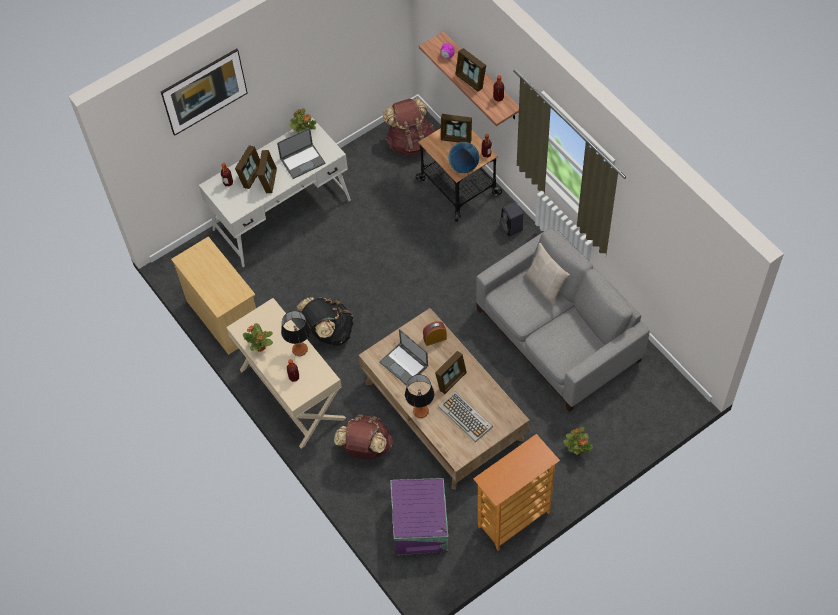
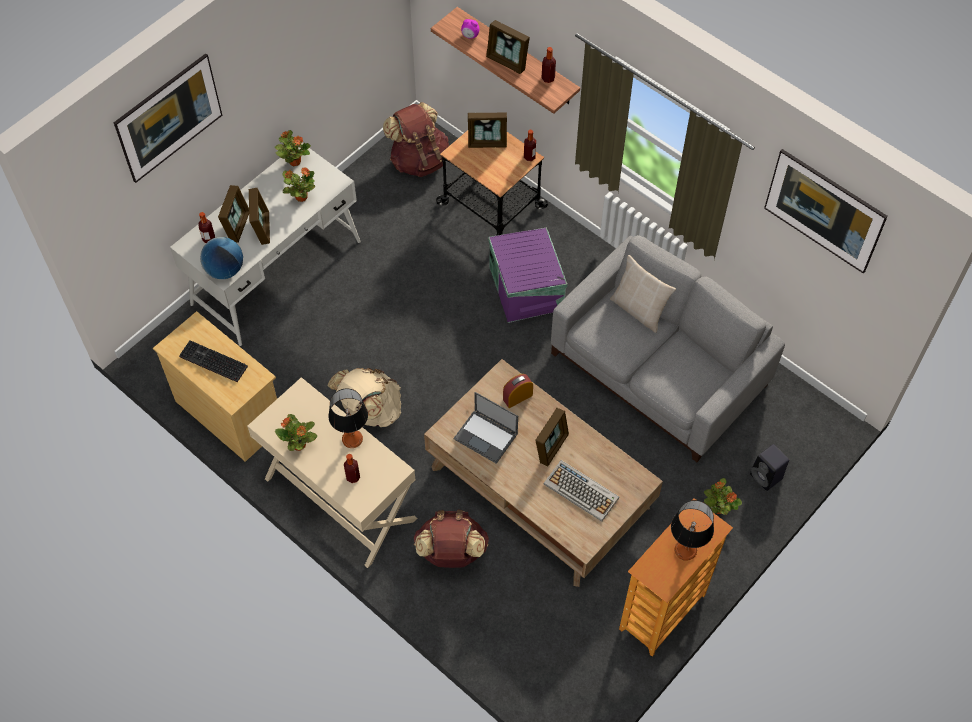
camera: 15 degrees left, 0 degrees up
(211, 276) = (211, 362): none -> keyboard
(303, 161) = (301, 197): laptop -> potted plant
(328, 331) = (369, 411): black backpack -> beige backpack
(421, 411) = (522, 493): table lamp -> table lamp (686, 550)
(421, 524) = (546, 639): purple storage box -> purple storage box (527, 287)
(463, 166) = (504, 176): globe -> globe (225, 270)
(512, 227) = (570, 245): black speaker -> black speaker (767, 477)
(672, 242) = (819, 225): none -> picture

